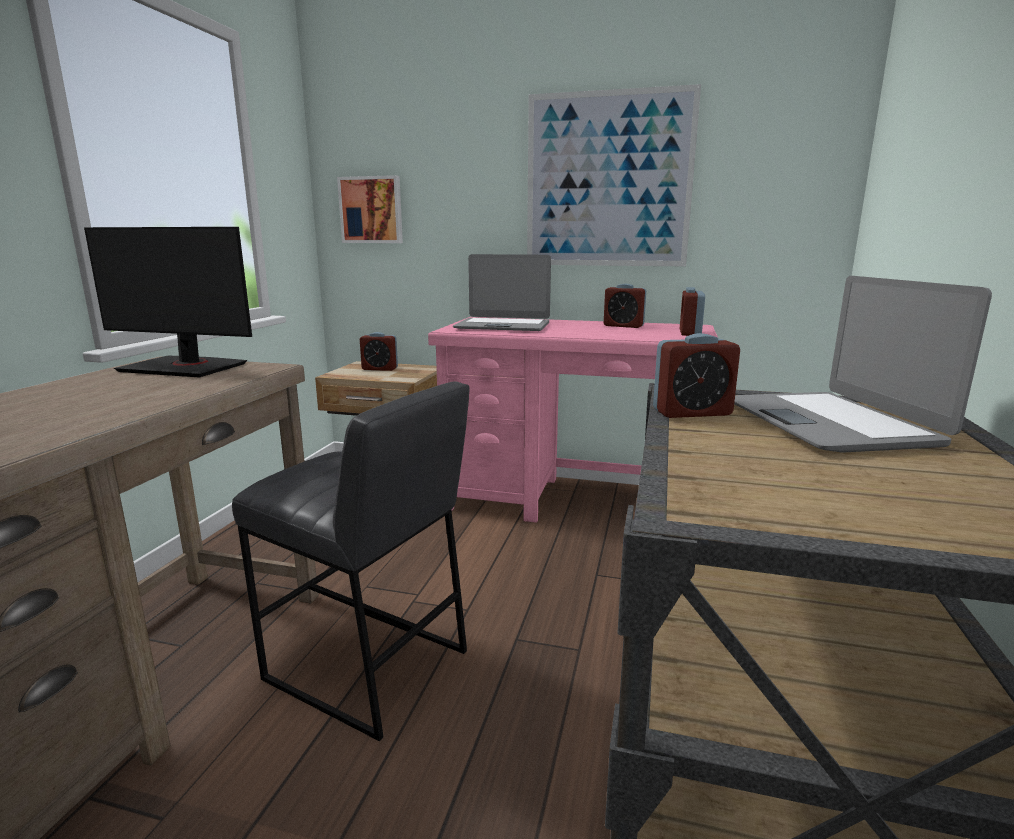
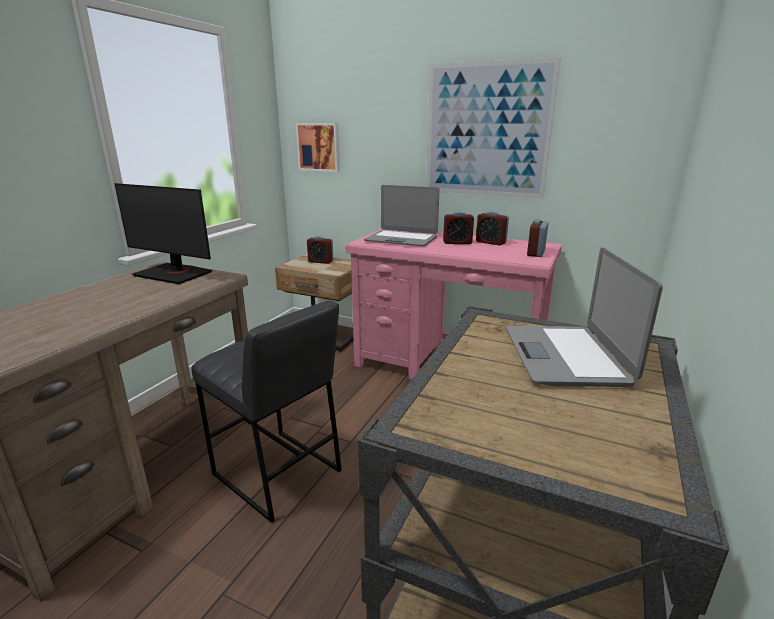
camera: 10 degrees right, 5 degrees up
(692, 412) = (475, 338): alarm clock -> alarm clock (457, 242)

